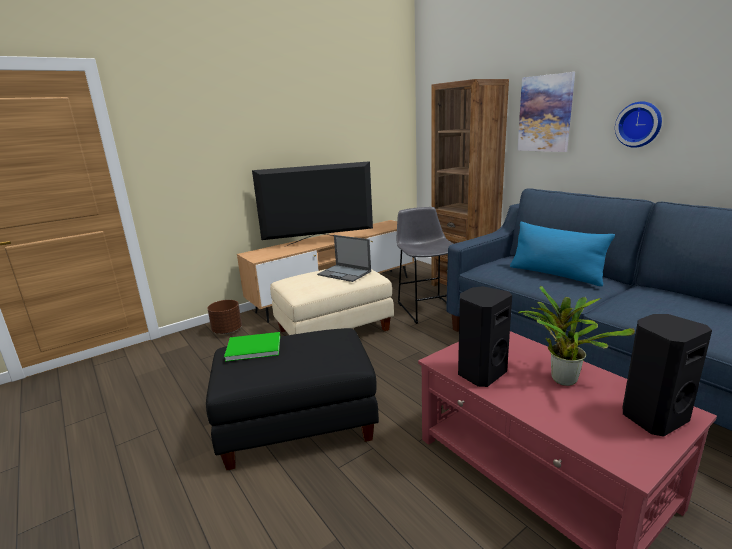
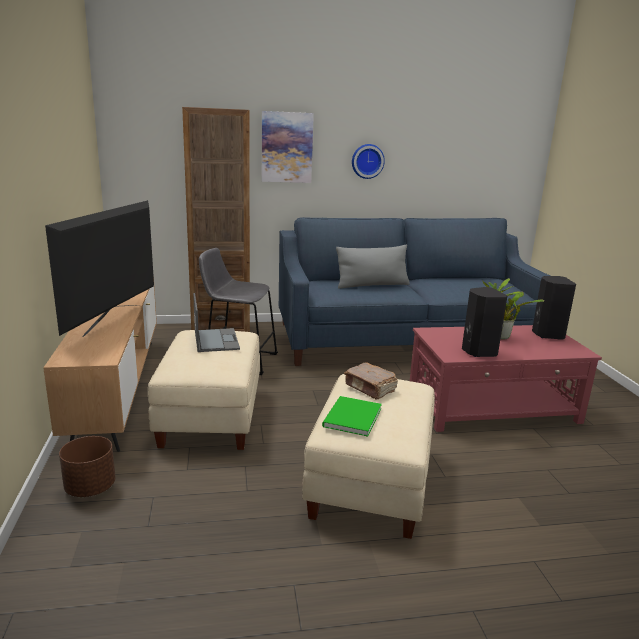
camera: 65 degrees left, 0 degrees up
(298, 423) = (369, 481): black ottoman -> beige ottoman
(315, 341) = (370, 388): none -> brown book
(345, 273) = (216, 340): laptop -> laptop turned 75 degrees counterclockwise
(555, 274) = (372, 285): blue pillow -> grey pillow

